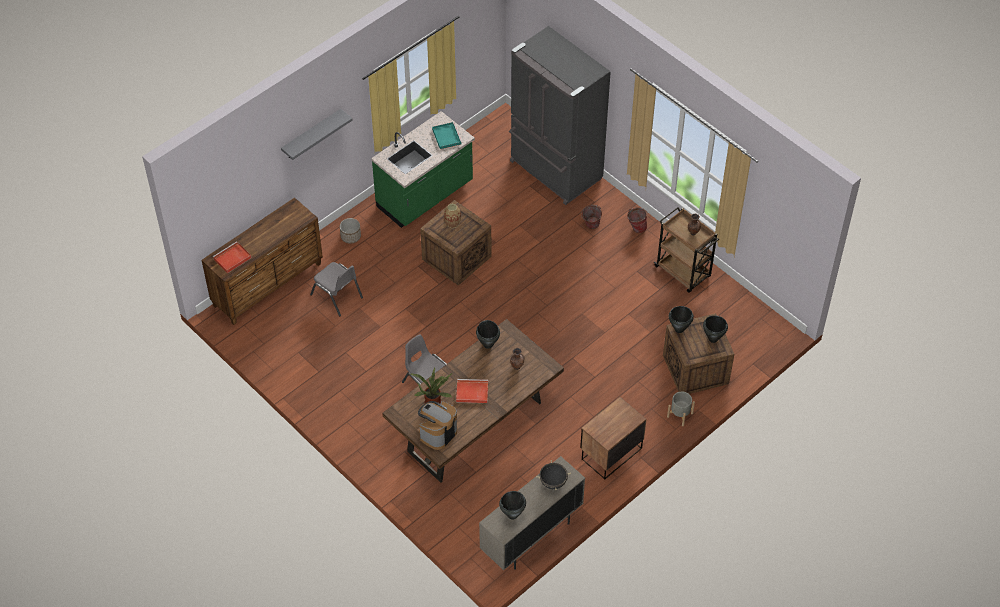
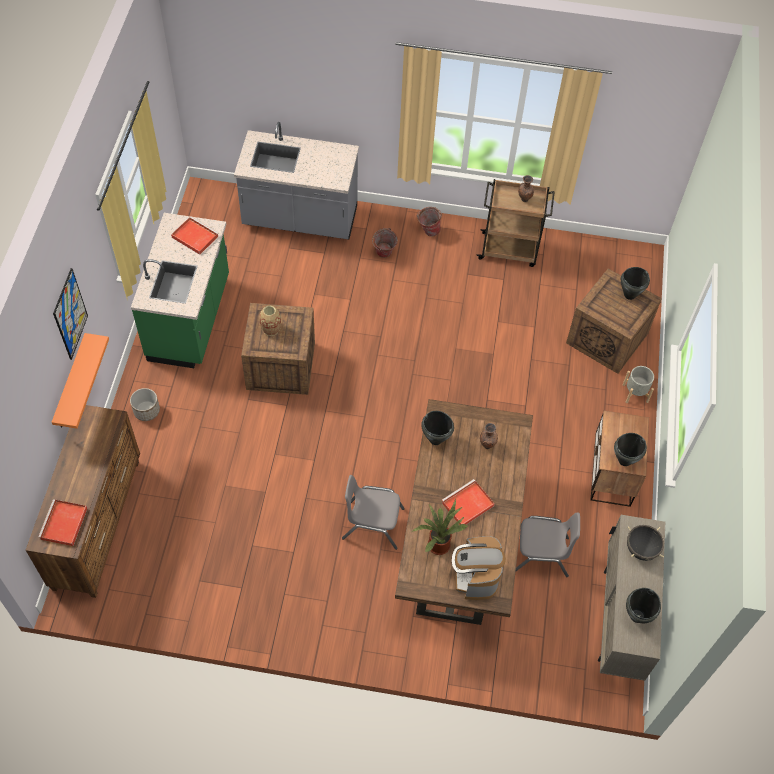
camera: 40 degrees left, 5 degrees up
(293, 180) = (71, 384): none -> orange shelf
(311, 135) = (70, 314): grey shelf -> picture
(337, 296) = (188, 487): grey chair -> grey chair (540, 554)
(446, 136) = (194, 236): turquoise tray -> red tray
(554, 171) = (300, 219): grey fridge -> grey counter
(679, 329) = (591, 305): black cooking pot -> black cooking pot (625, 461)

